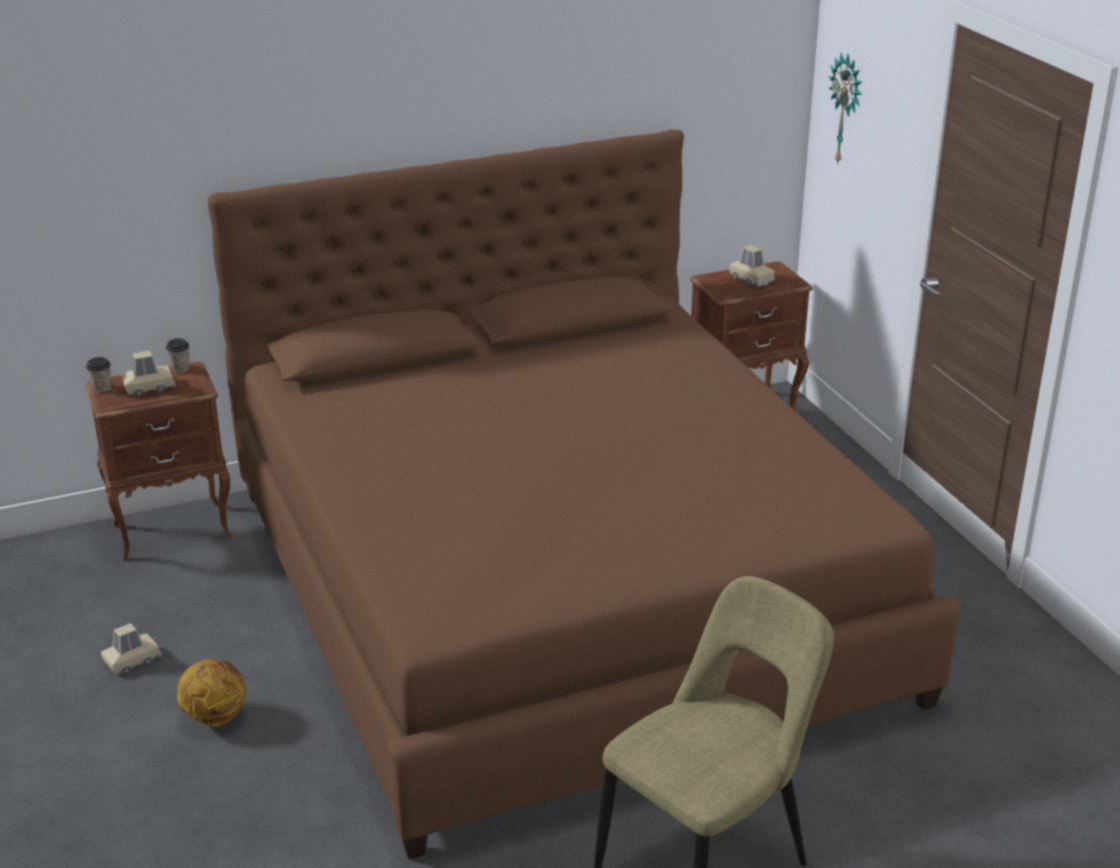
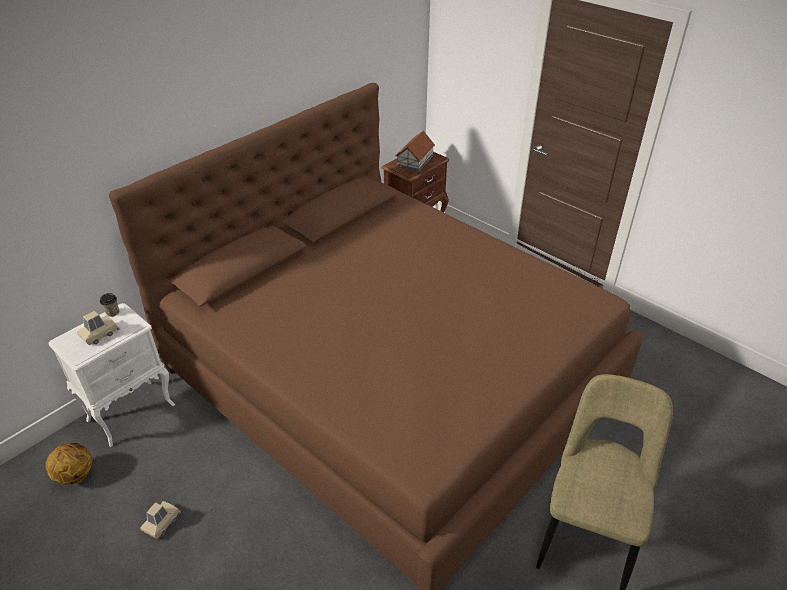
camera: 25 degrees left, 10 degrees up
(102, 388) = (64, 344): cup -> none
(173, 531) = (131, 412): brown nightstand -> white nightstand
(215, 717) = (244, 545): basketball -> basketball (75, 475)
(751, 278) = (415, 160): beige toy car -> toy house
(846, 109) = (460, 53): wall clock -> none

